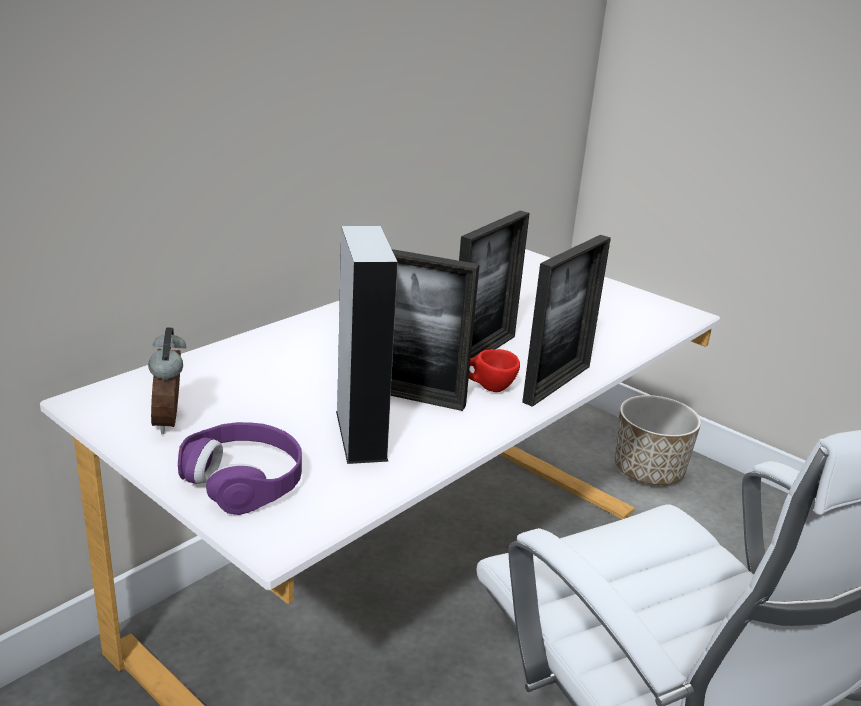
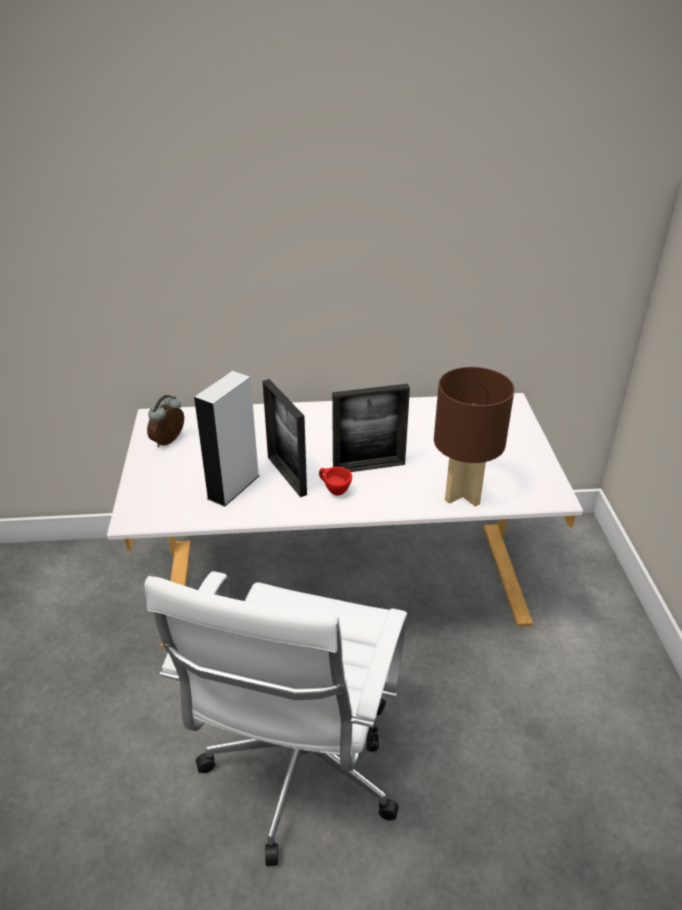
camera: 45 degrees right, 10 degrees up
(244, 479) = (157, 485): purple headphones -> none
(557, 384) = (377, 505): picture frame -> none
(613, 342) = (462, 494): none -> brown table lamp
(648, 470) = (585, 605): planter -> none

